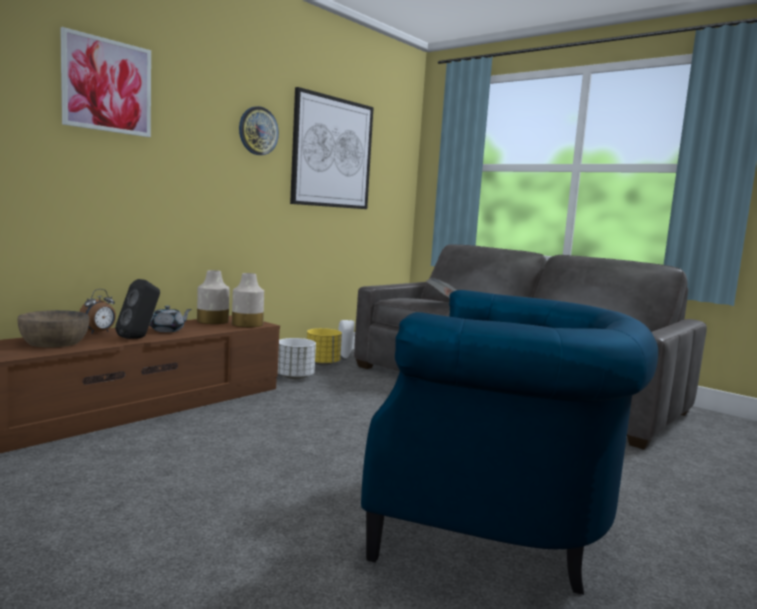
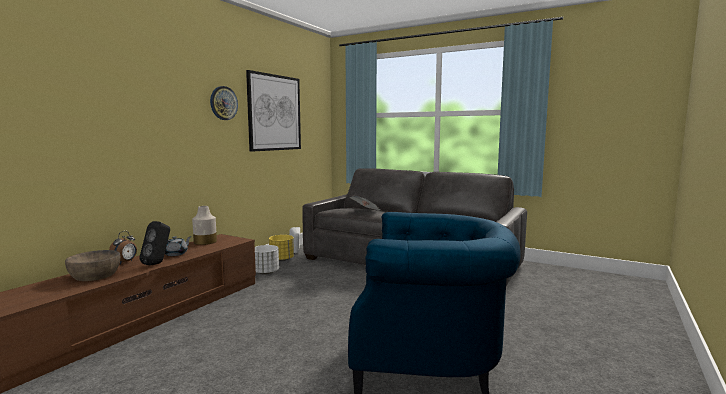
camera: 10 degrees left, 0 degrees up
(107, 86) = (114, 82): picture -> none
(247, 324) = (231, 241): beige vase -> none

